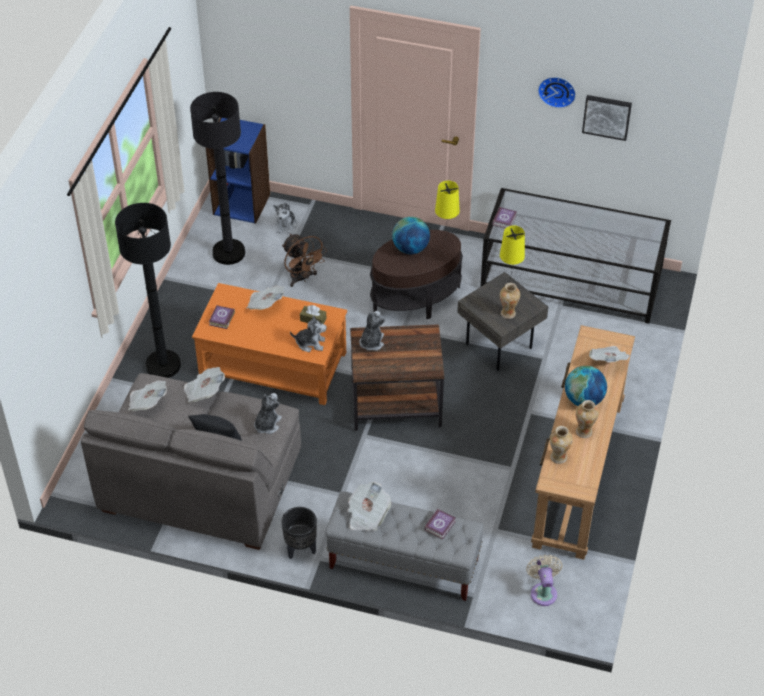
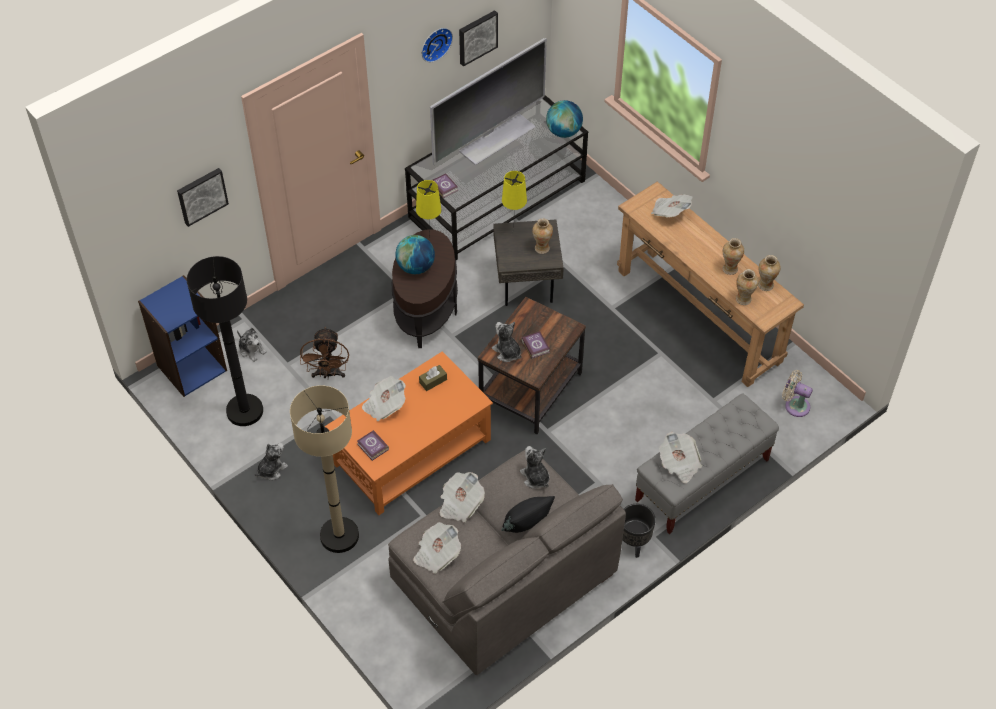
camera: 55 degrees left, 5 degrees up
(163, 365) = (339, 535): black floor lamp -> beige floor lamp
(296, 67) = (201, 195): none -> picture
(302, 278) = (328, 374): brown fan -> brown fan turned 90 degrees clockwise
(310, 343) = (459, 398): plush toy -> plush toy (271, 469)
(440, 525) = (726, 420): book -> book (535, 346)
(583, 400) = (697, 250): globe -> globe (564, 132)
(589, 222) = (496, 138): none -> television
(589, 465) = (765, 285): none -> vase

